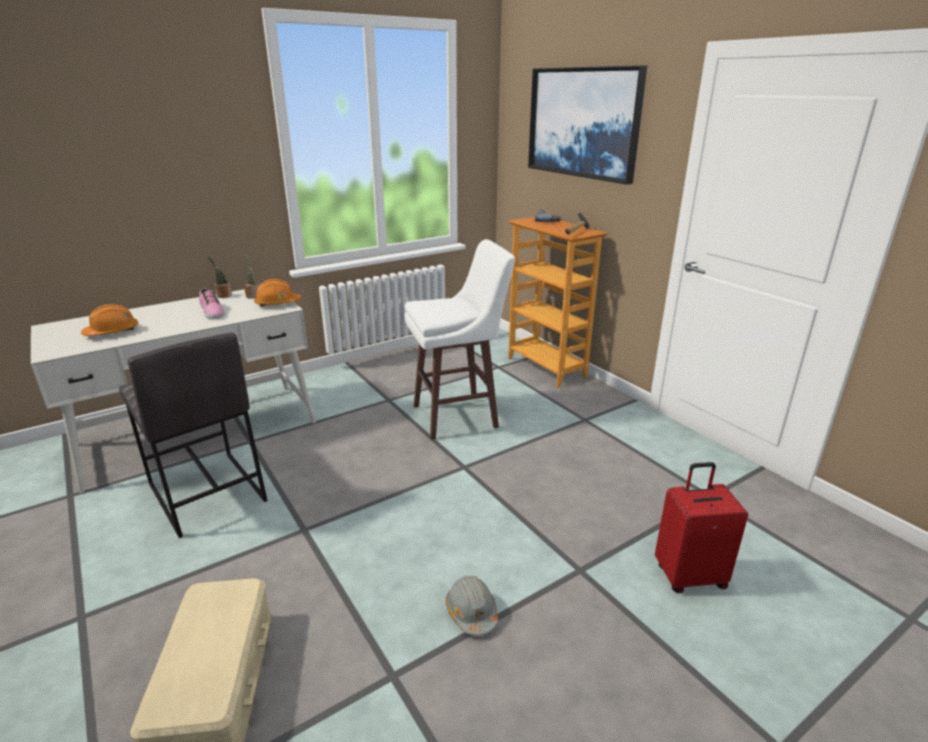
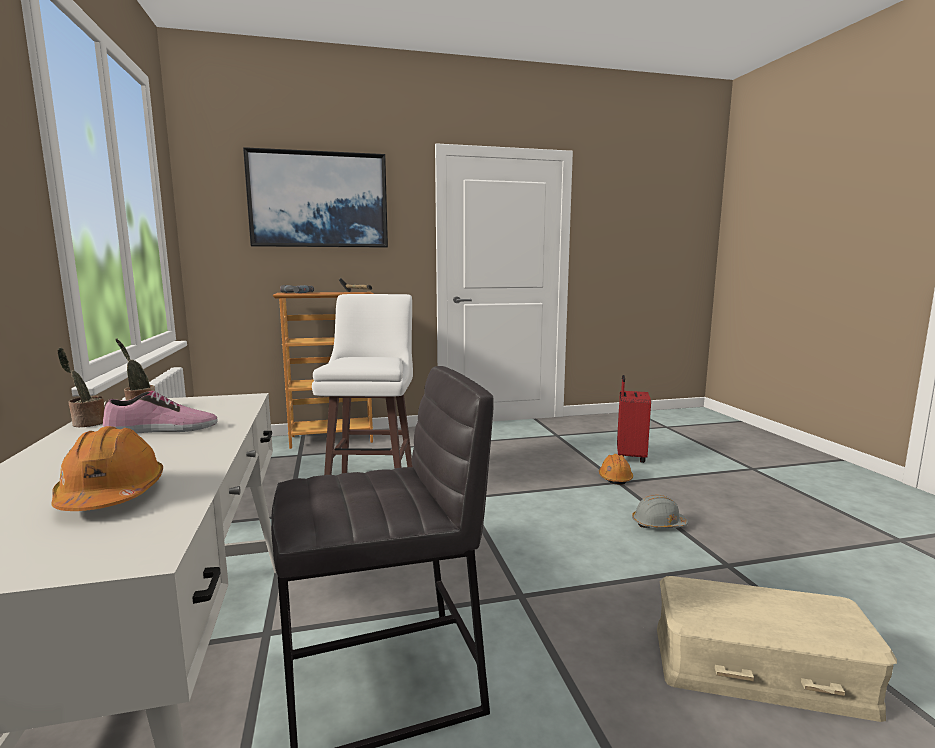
camera: 70 degrees left, 15 degrees down
(277, 303) = (214, 400): orange hard hat -> orange hard hat (615, 478)

